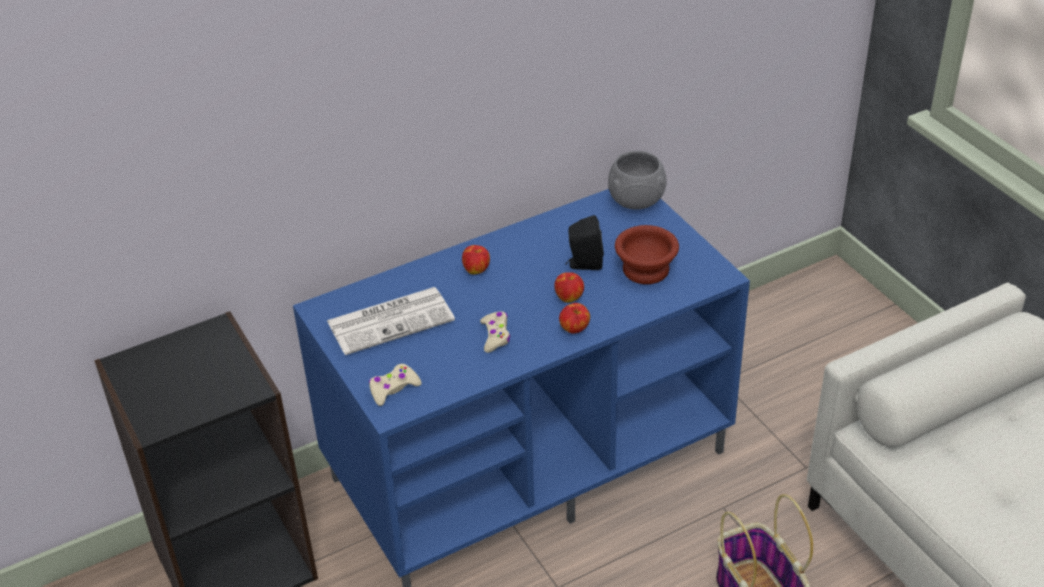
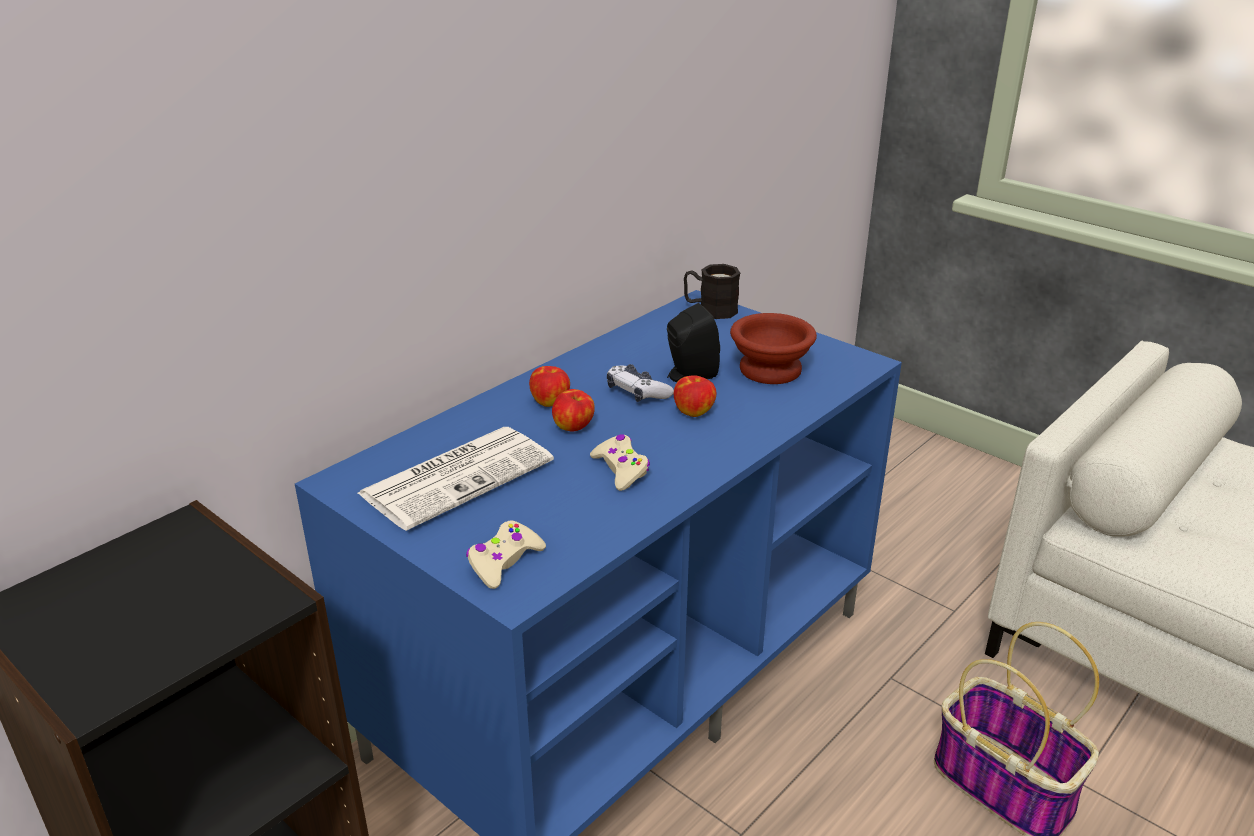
camera: 20 degrees left, 10 degrees down
(539, 272) = (637, 392): none -> game controller
(575, 329) = (725, 444): apple -> apple (574, 427)
(636, 201) = (710, 310): grey bowl -> black mug

